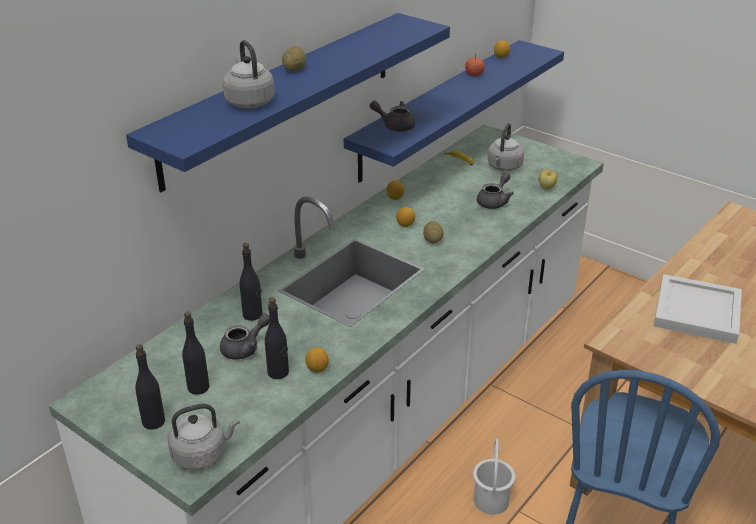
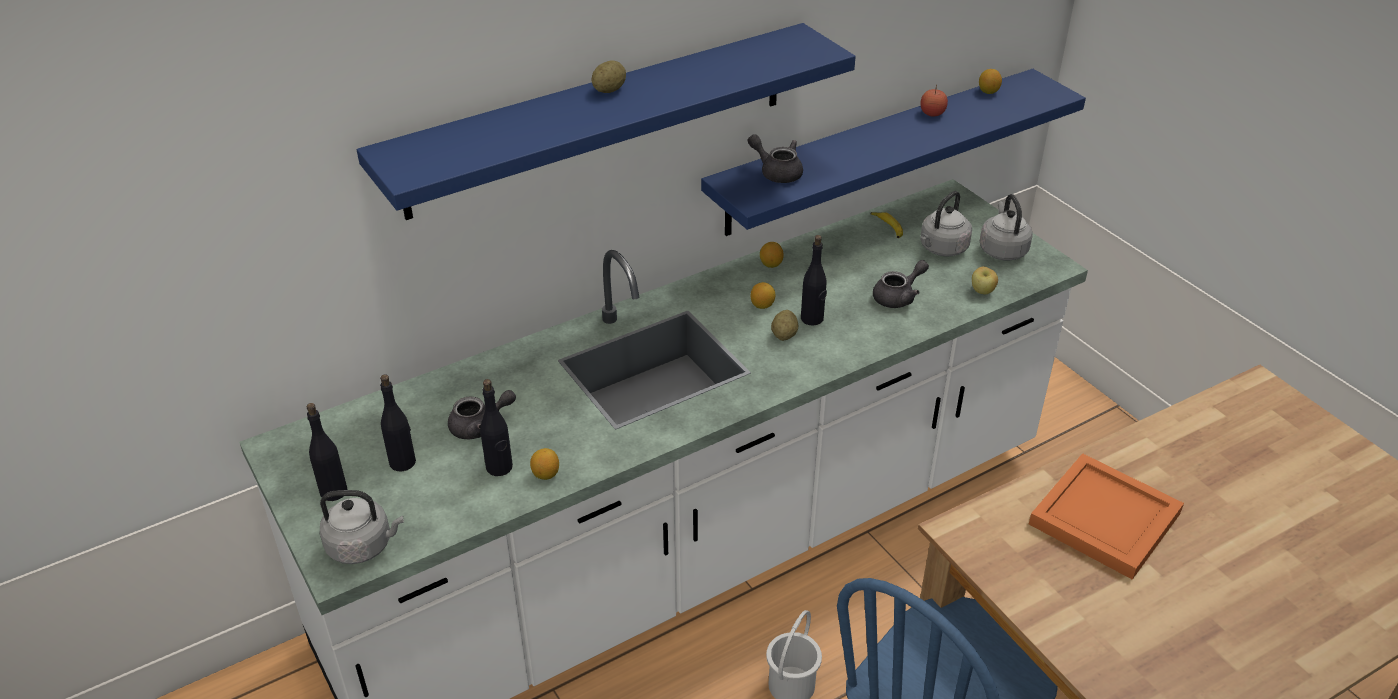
camera: 20 degrees right, 5 degrees up
(249, 101) = (522, 127): grey kettle -> grey kettle (1002, 249)
(253, 315) = (511, 385): black bottle -> black bottle (812, 319)
(695, 312) = (1102, 519): white tray -> orange tray

